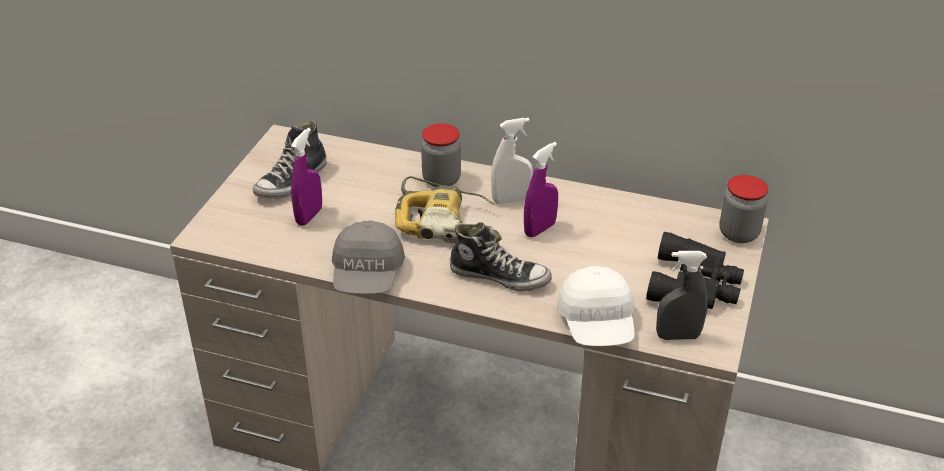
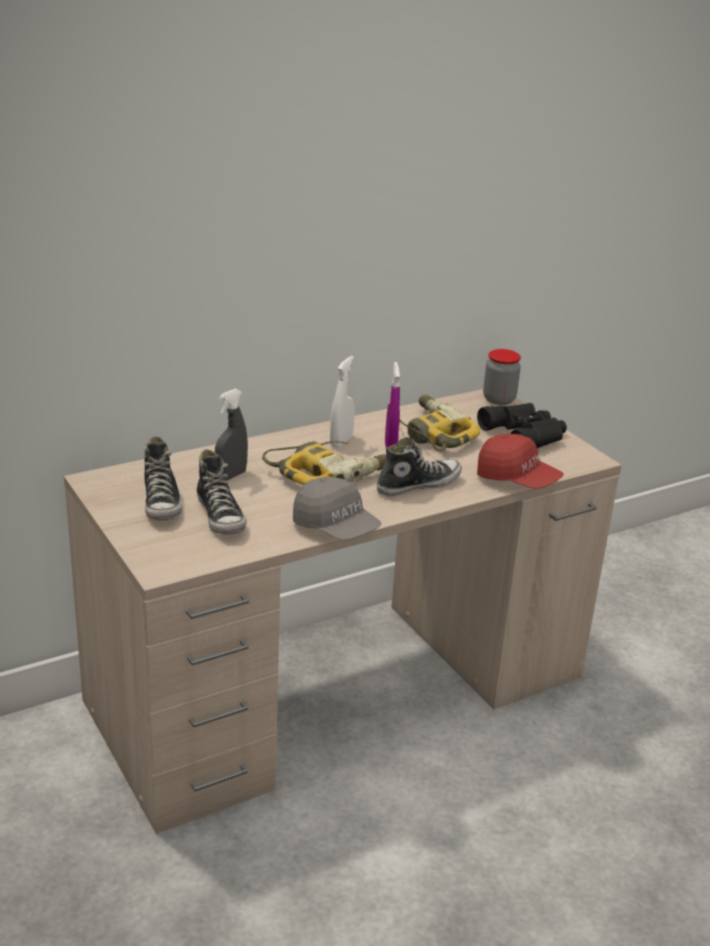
camera: 50 degrees left, 10 degrees down
(309, 216) = (221, 516): purple spray bottle -> shoe
(441, 179) = (272, 451): jar -> none
(597, 324) = (517, 479): white cap -> red cap
(603, 234) = (430, 433): none -> power drill
(678, 336) = (565, 463): grey spray bottle -> grey spray bottle (231, 476)

